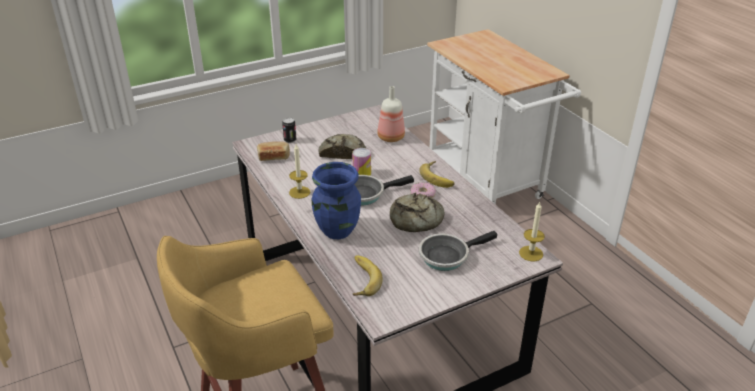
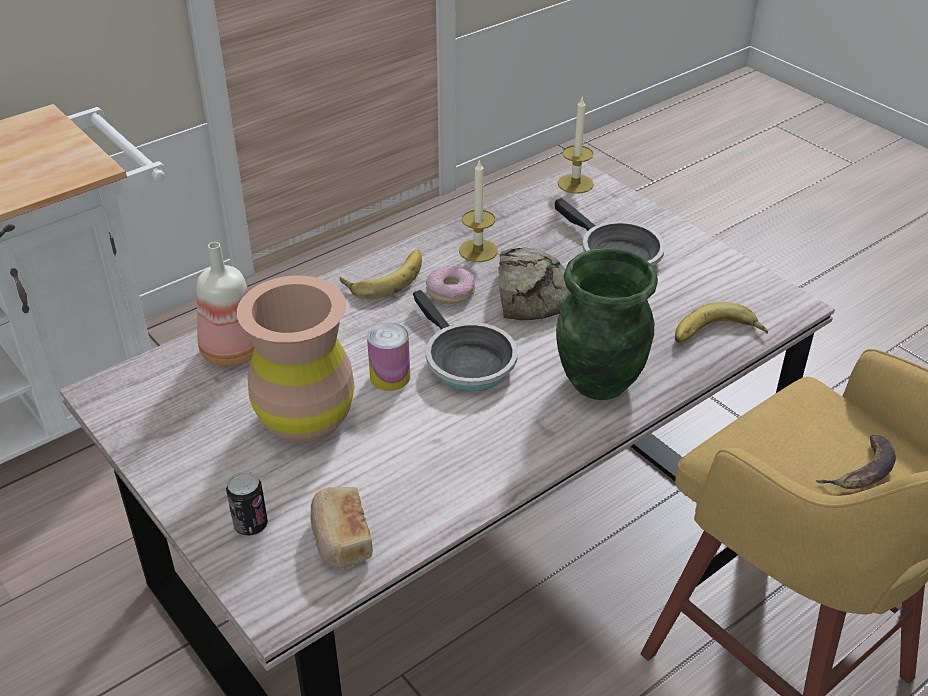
camera: 100 degrees left, 5 degrees up
(241, 307) = (862, 471): none -> banana
(299, 192) = (486, 459): candle -> candle (478, 250)
(336, 230) = (599, 383): blue vase -> green vase
(342, 152) = (305, 418): bread -> brown vase

